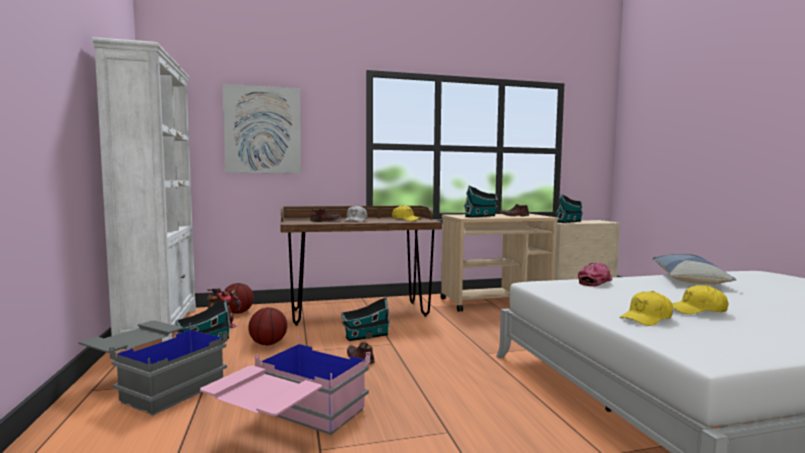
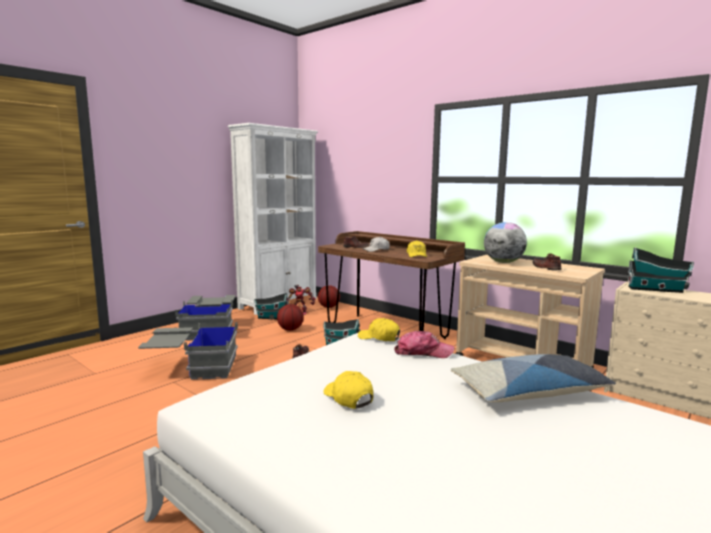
camera: 55 degrees right, 5 degrees up
(263, 130) = (359, 168): picture -> none
(290, 426) = (192, 368): pink storage box -> grey storage box
(481, 216) = (503, 262): toy house -> globe
(646, 318) = (290, 380): yellow cap -> yellow cap (379, 337)

